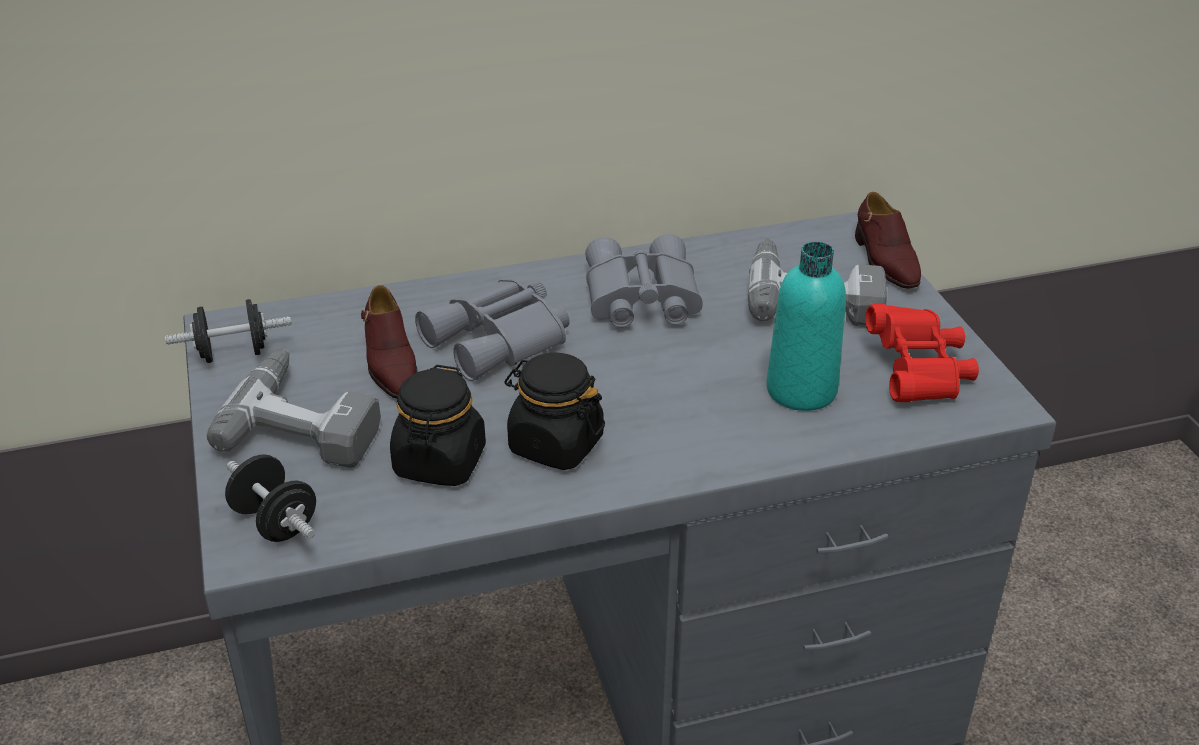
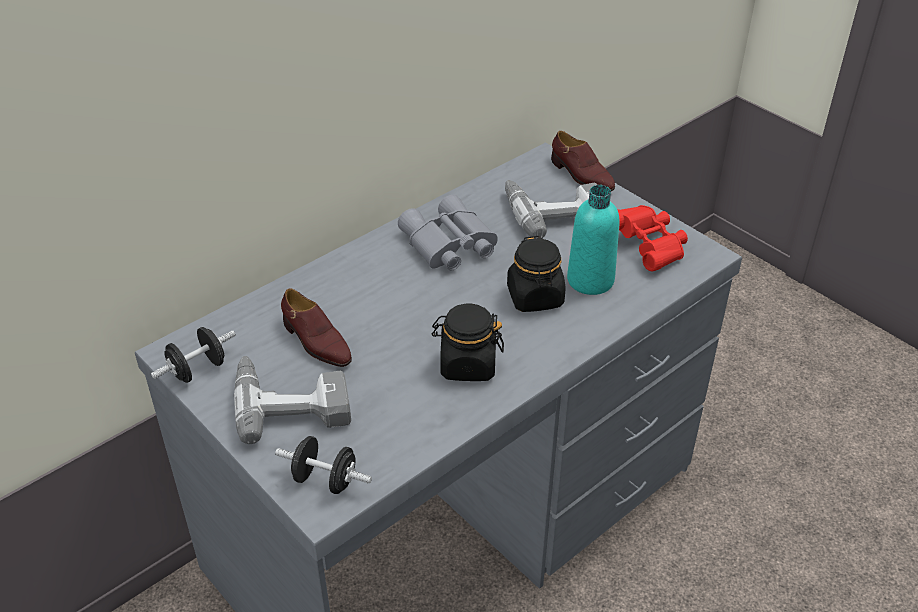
camera: 25 degrees left, 5 degrees up
(440, 462) = (403, 401): black jar -> black jar (535, 297)
(500, 340) = (379, 302): grey binoculars -> none

